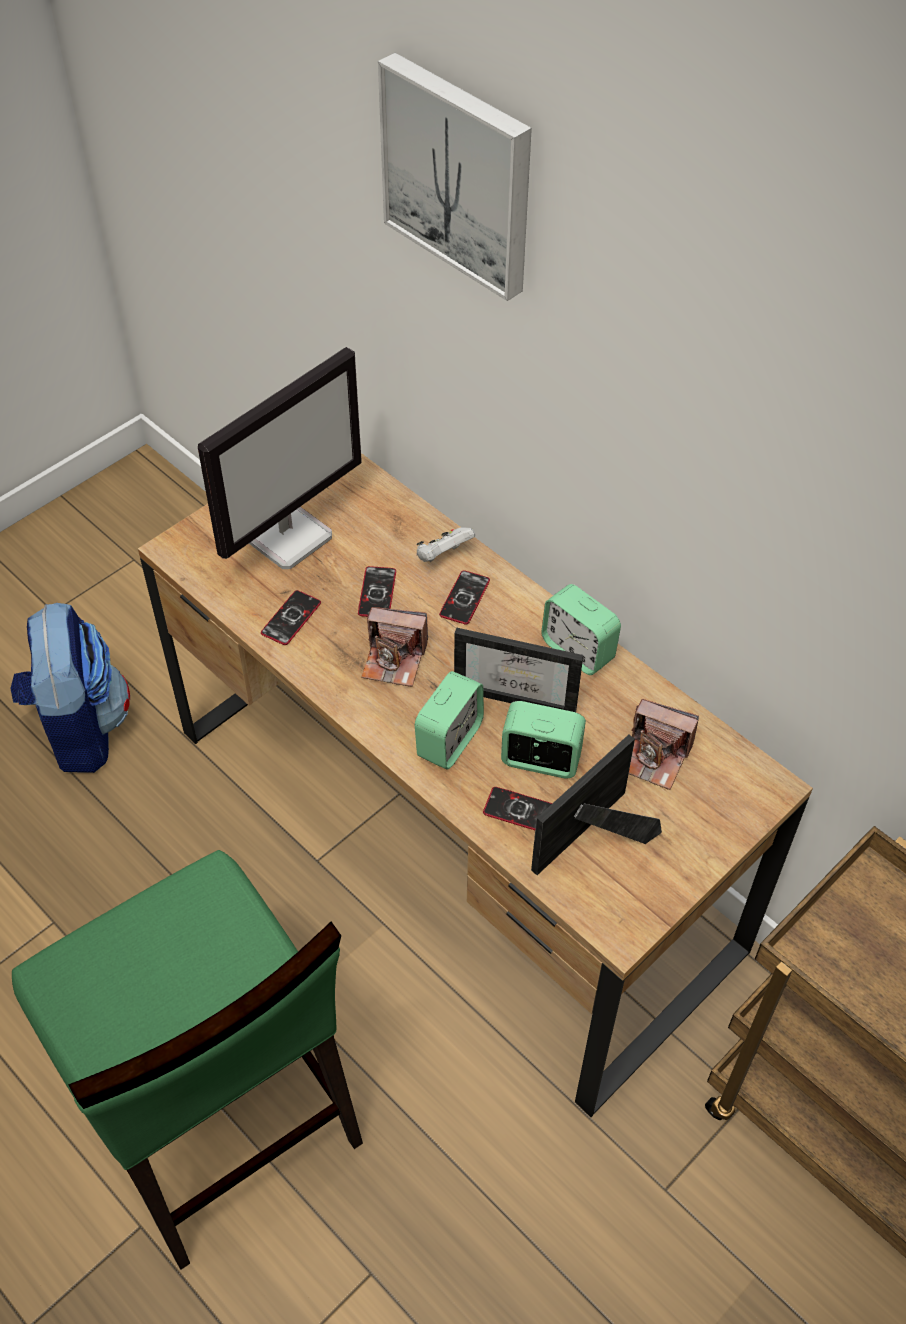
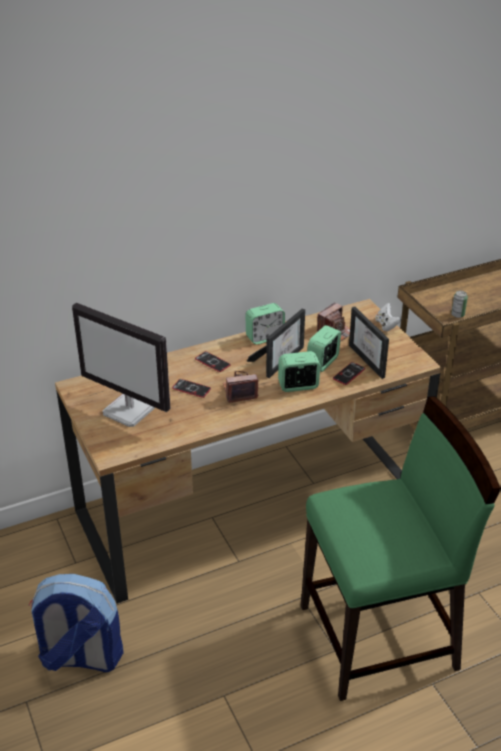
camera: 70 degrees left, 15 degrees down
(289, 535) = (130, 411): monitor -> monitor turned 150 degrees clockwise
(291, 618) = (191, 421): phone -> none
(394, 660) = (239, 392): camera -> camera turned 135 degrees counterclockwise
(443, 556) = (180, 363): white game controller -> white game controller (386, 325)
(449, 740) = (298, 386): alarm clock -> alarm clock turned 60 degrees counterclockwise
(460, 174) = (135, 155): picture -> none
(858, 975) = (457, 315): none -> can

